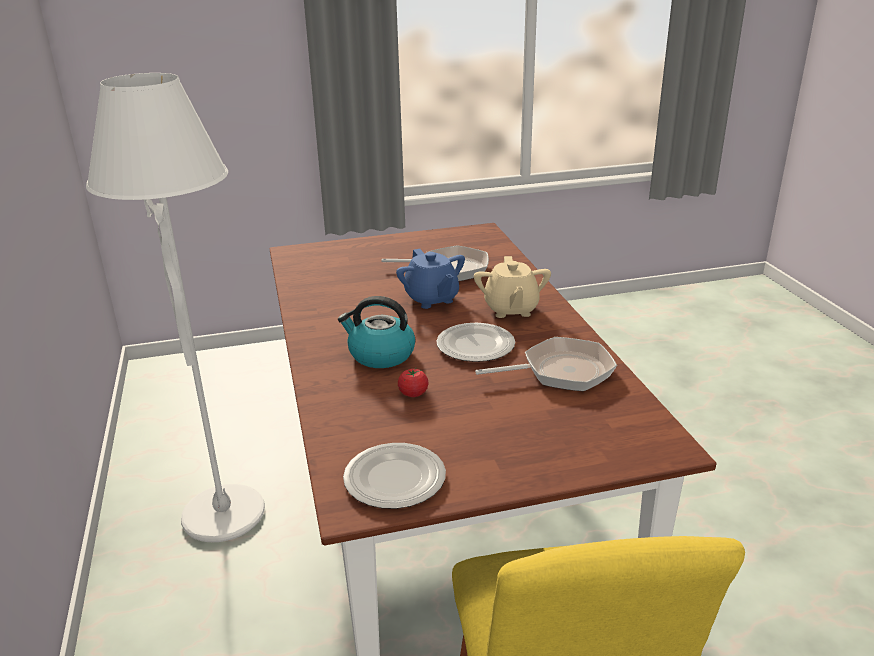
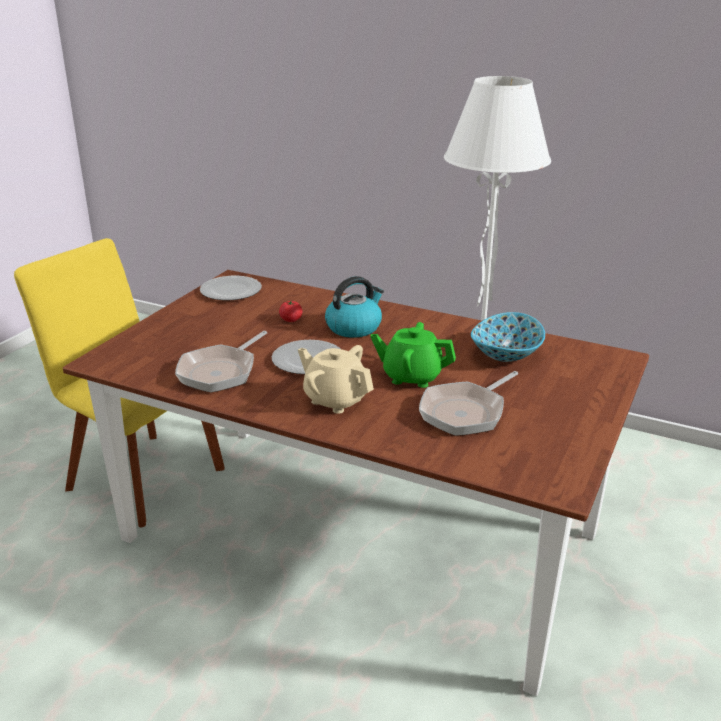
camera: 130 degrees right, 0 degrees up
(341, 283) = (505, 354): none -> bowl
(431, 299) = (411, 377): blue teapot -> green teapot

